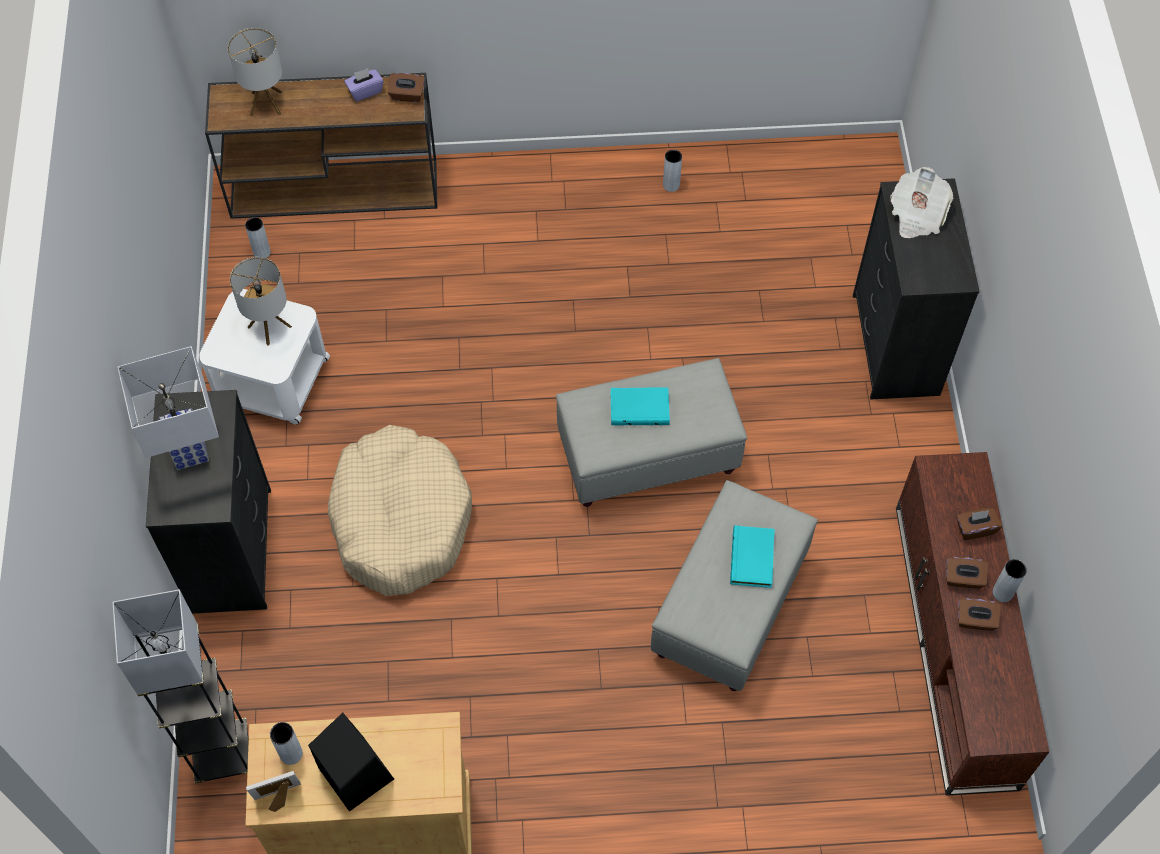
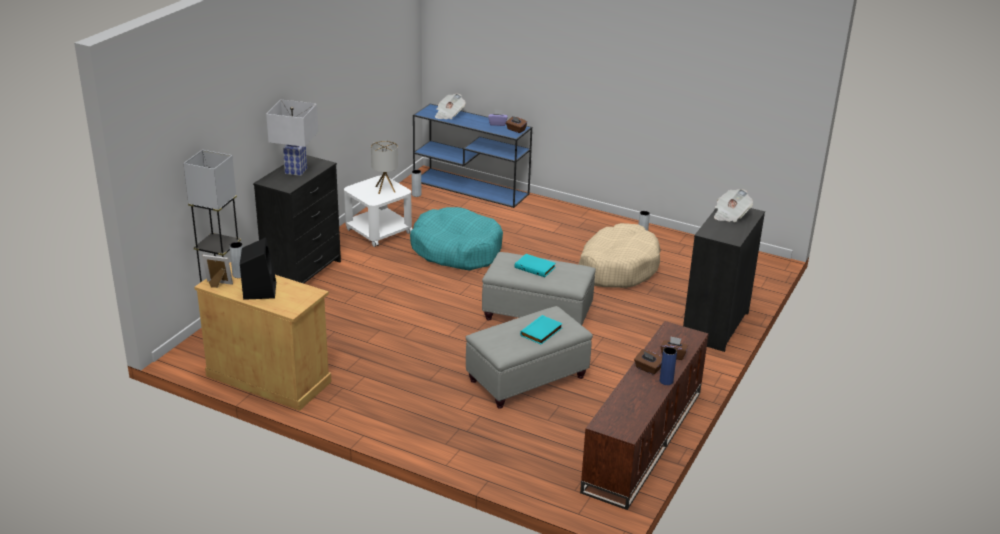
camera: 30 degrees right, 30 degrees down
(266, 103) = (449, 115): table lamp -> newspaper
(336, 188) = (472, 188): brown console table -> blue console table
(400, 519) = (390, 291): beige dog bed -> beige dog bed (618, 267)
(426, 363) = (456, 250): none -> turquoise dog bed
(975, 620) = (639, 384): brown tissue box -> none
(1002, 592) = (666, 381): grey vase -> blue vase

